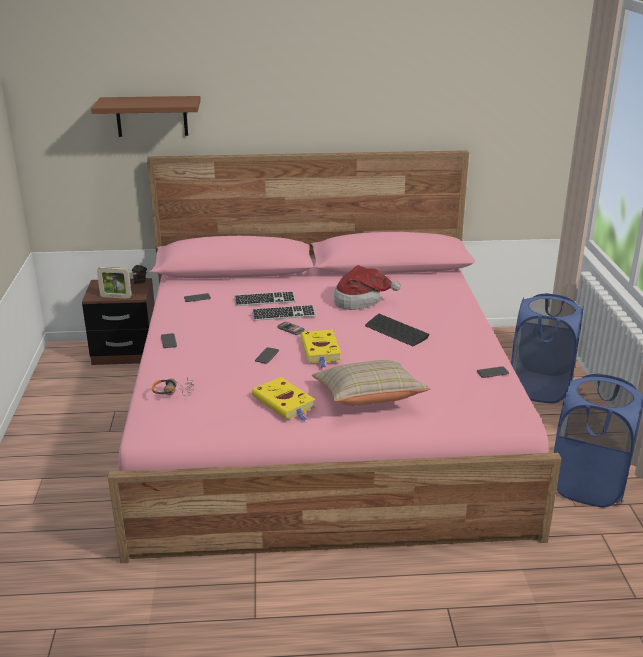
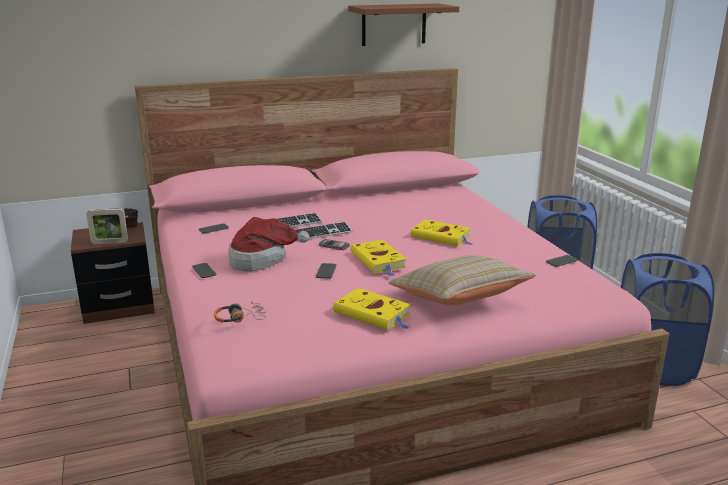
camera: 15 degrees left, 5 degrees down
(151, 116) = (137, 41): brown shelf -> brown shelf (394, 24)
(361, 301) = (387, 215): hat -> hat (262, 259)
(396, 331) = (442, 237): keyboard -> yellow book

